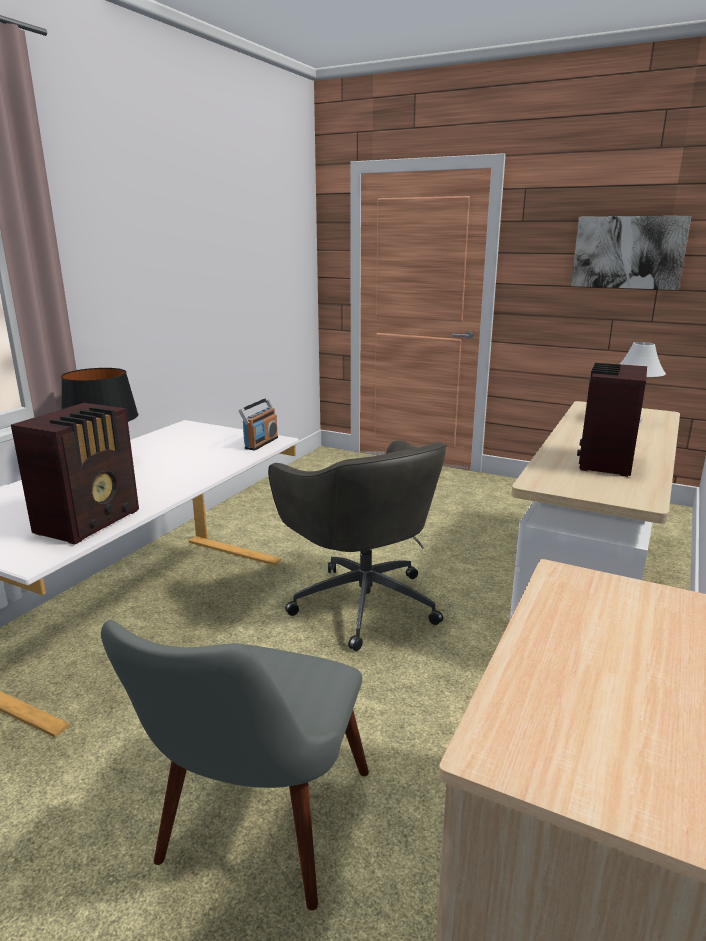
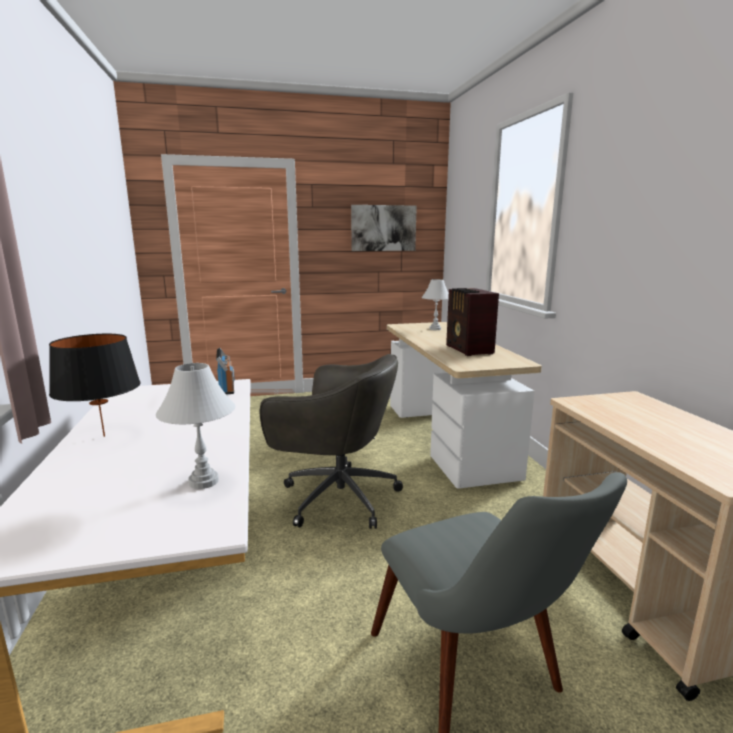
camera: 40 degrees left, 5 degrees down
(91, 521) = (204, 481): radio -> white table lamp

